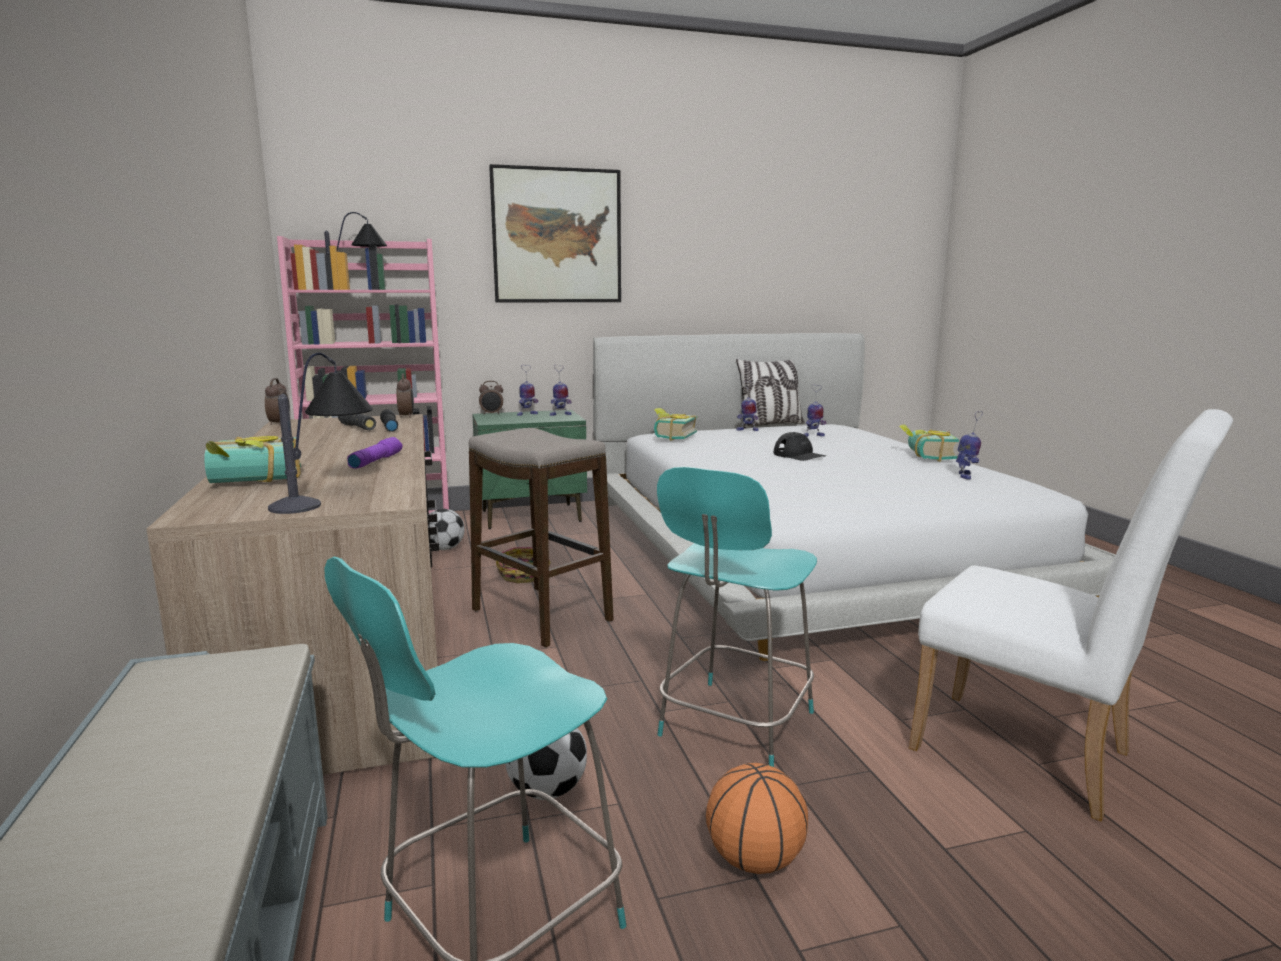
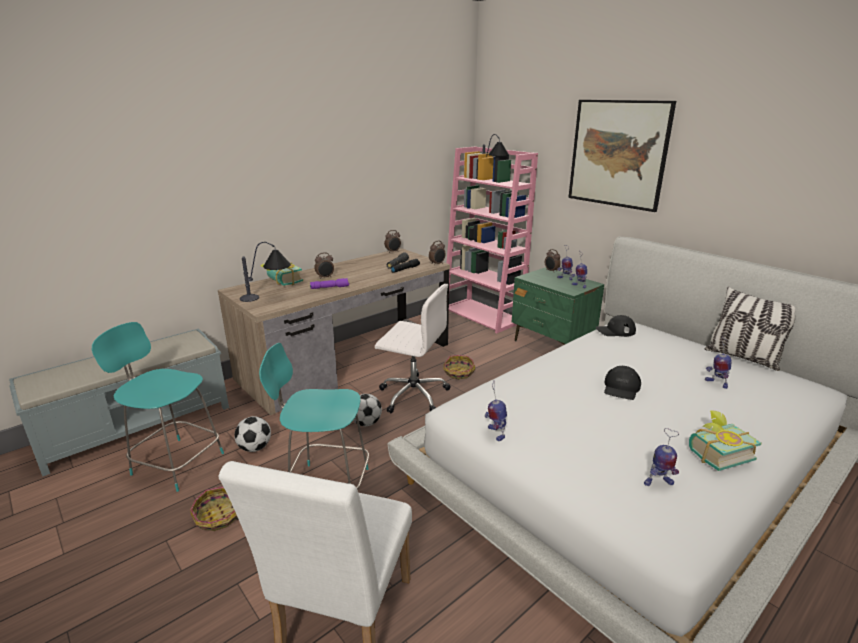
camera: 65 degrees right, 10 degrees up
(309, 459) = (325, 277): none -> alarm clock
(444, 549) = (472, 340): football -> football (366, 423)
(541, 615) = (412, 394): stool -> white office chair
(671, 437) = (615, 331): book -> black cap
(747, 430) = (692, 352): toy robot -> toy robot (495, 433)
(754, 860) = (219, 517): basketball -> basket

